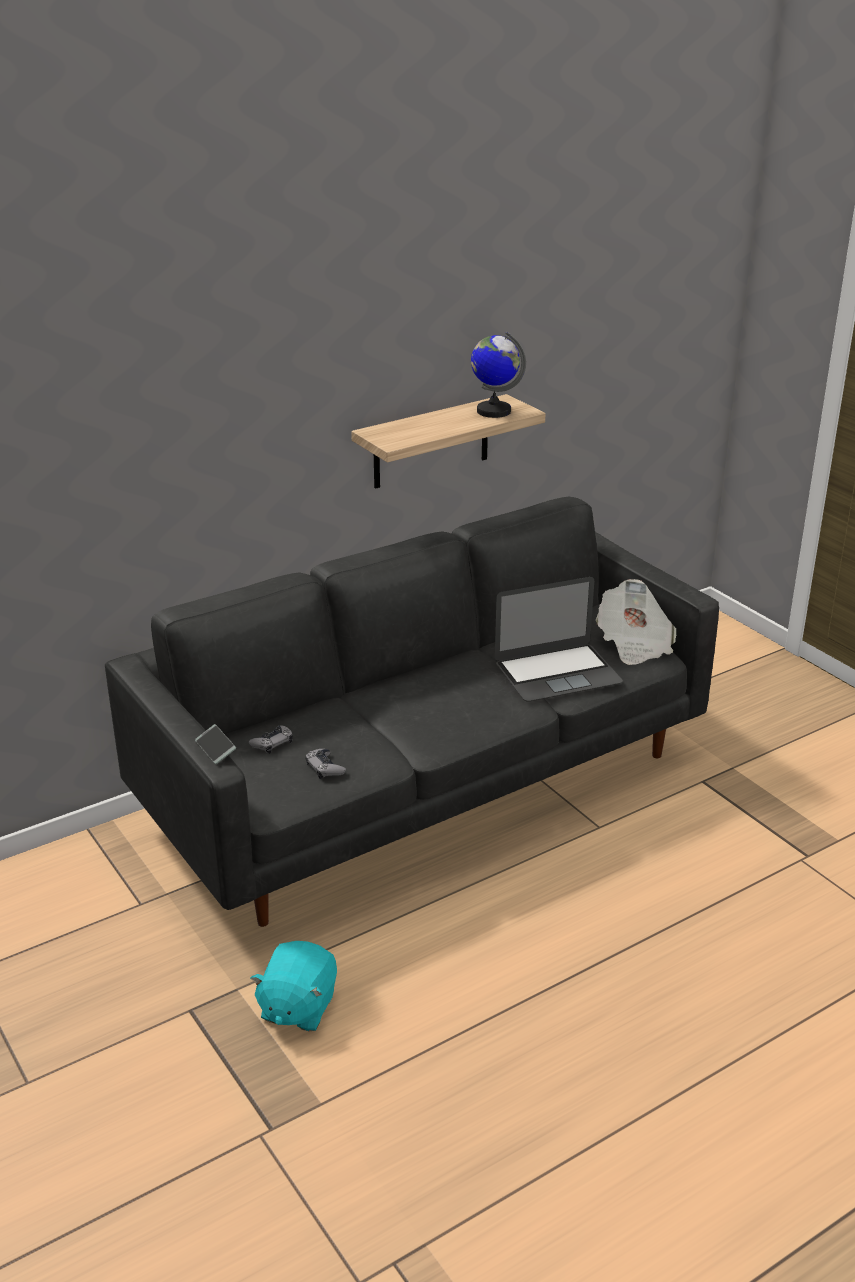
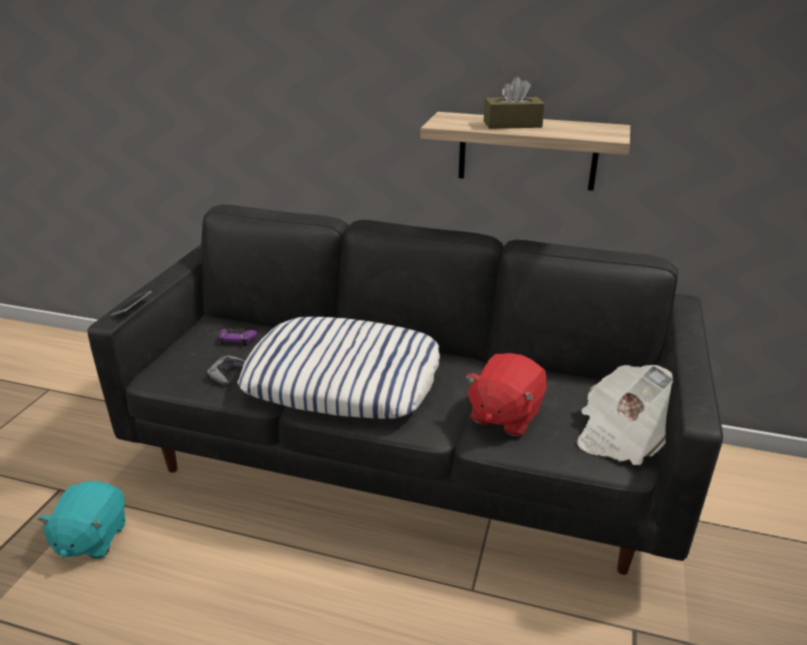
camera: 50 degrees right, 0 degrees up
(272, 743) = (237, 339): grey game controller -> purple game controller
(297, 1007) = (91, 538): turquoise plush toy -> turquoise plush toy turned 60 degrees counterclockwise
(415, 716) = (342, 378): none -> pillow
(439, 423) = (512, 124): none -> brown tissue box
(493, 411) = (582, 130): globe -> none
(557, 672) = (504, 415): laptop -> red plush toy

